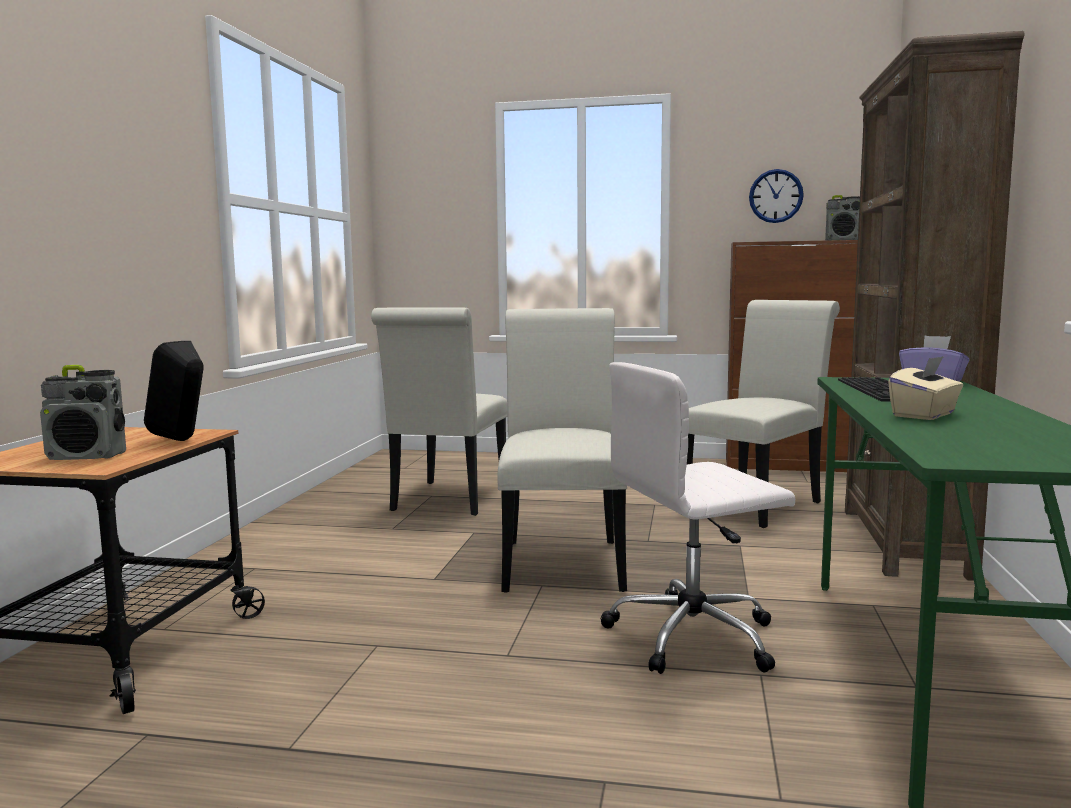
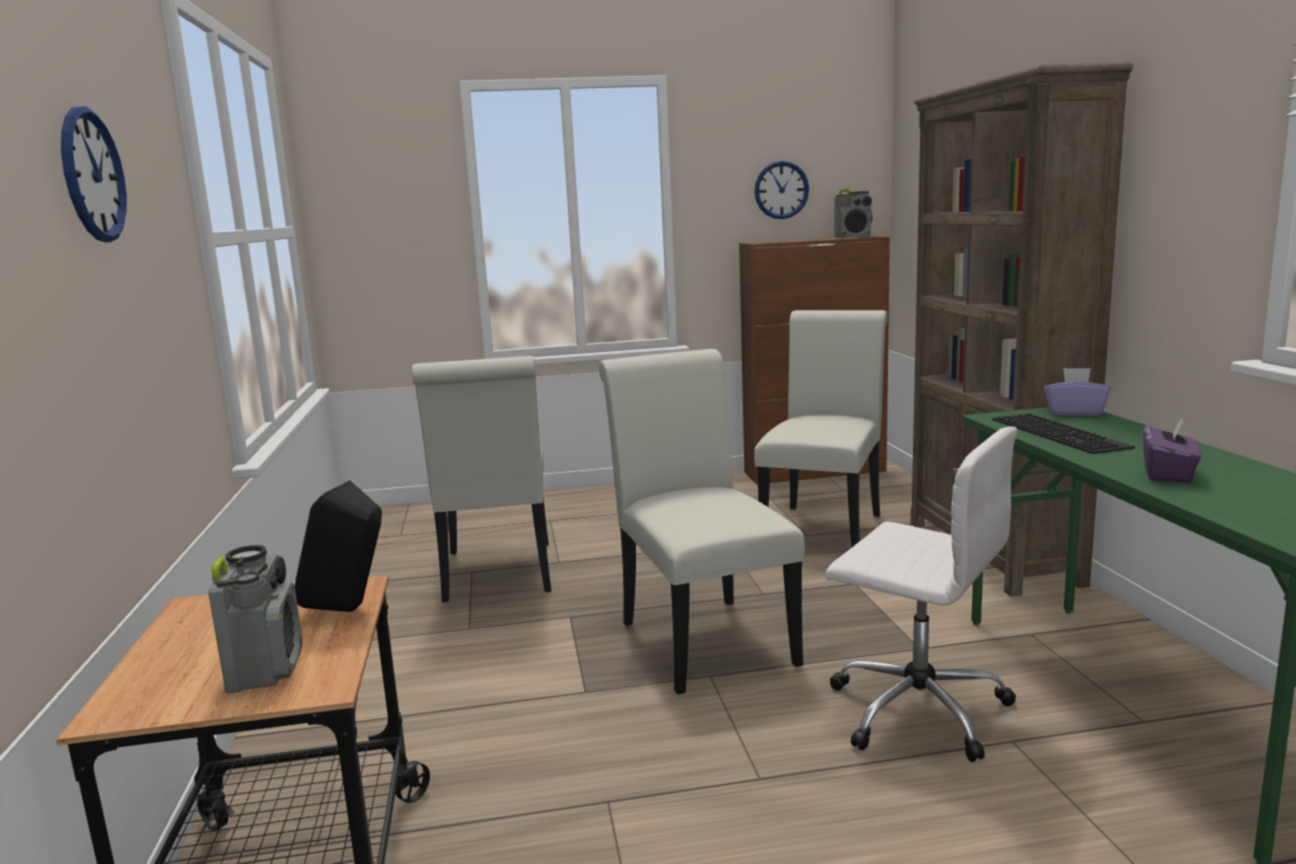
camera: 20 degrees left, 5 degrees up
(87, 125) = (92, 175): none -> wall clock
(87, 457) = (266, 668): radio -> radio turned 75 degrees counterclockwise
(695, 636) = (915, 709): white office chair -> white office chair turned 105 degrees counterclockwise
(924, 415) = (1168, 474): beige tissue box -> purple tissue box

